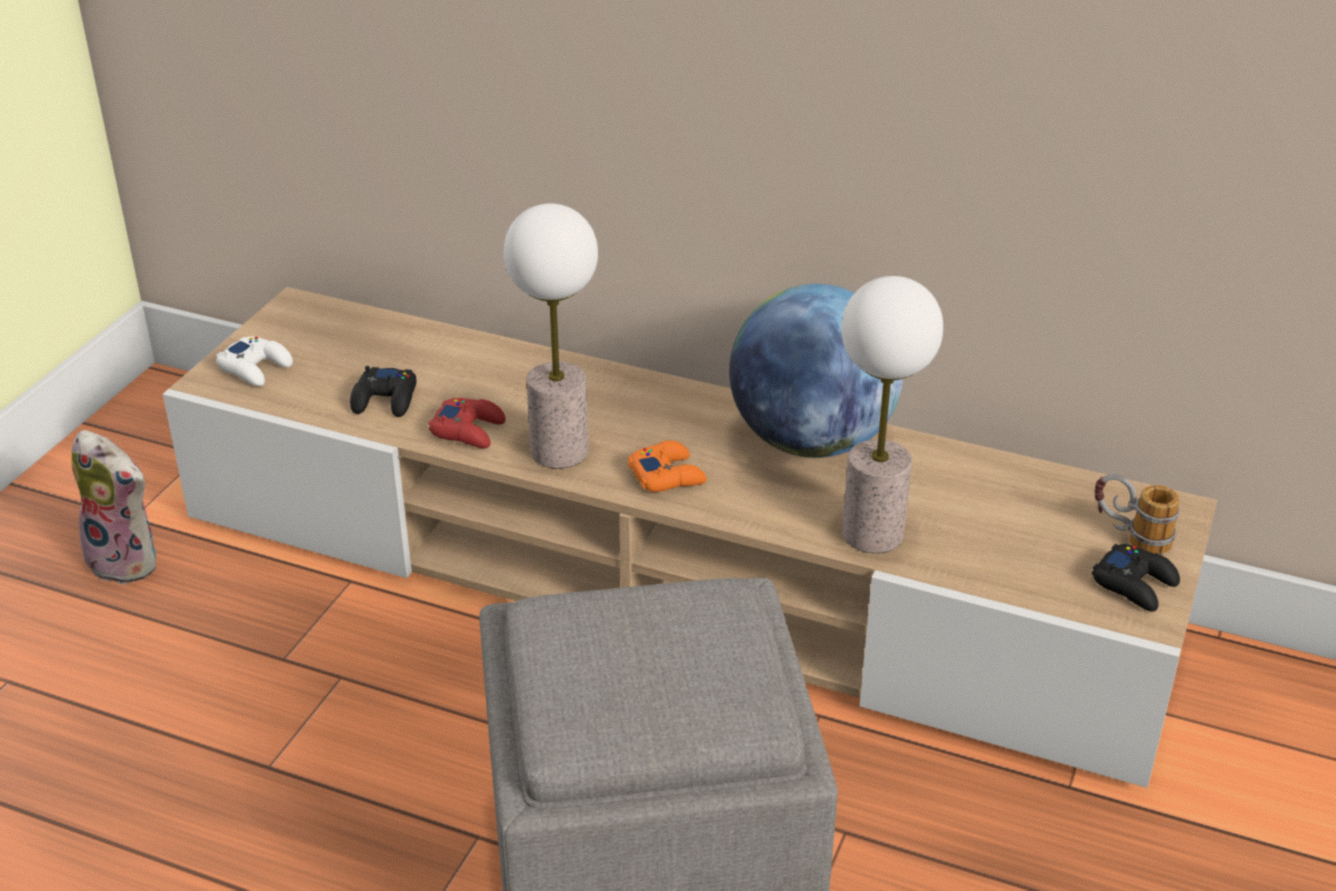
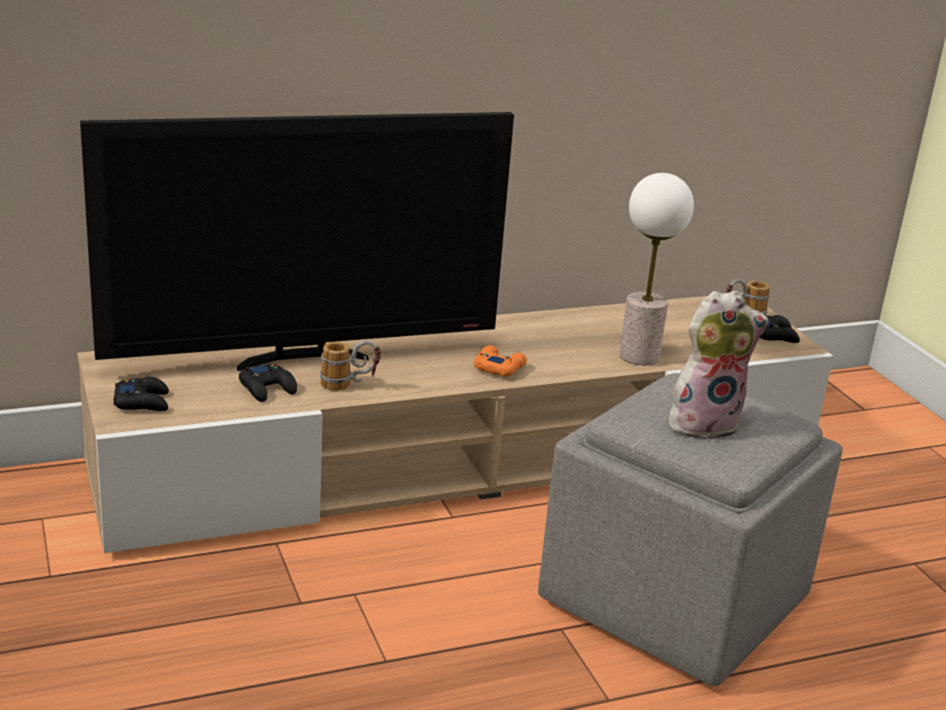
camera: 45 degrees left, 10 degrees down
(129, 560) = (91, 601): plush toy -> plush toy (704, 423)
(255, 368) = (142, 402): white game controller -> black game controller
(469, 430) = (349, 385): red game controller -> mug
(474, 375) = (302, 358): none -> television
(558, 451) = (420, 377): table lamp -> none
(811, 441) = (542, 327): globe -> none

